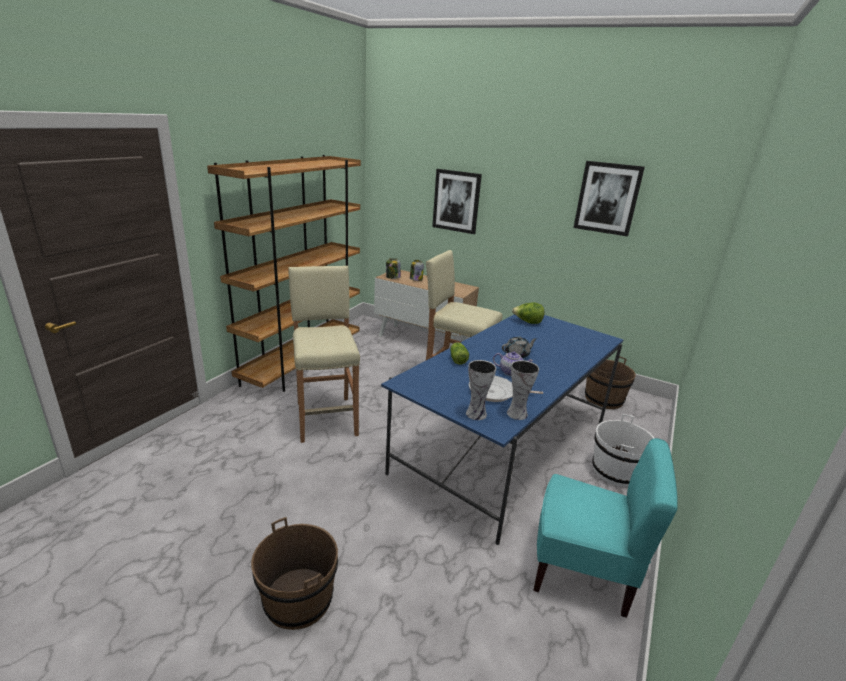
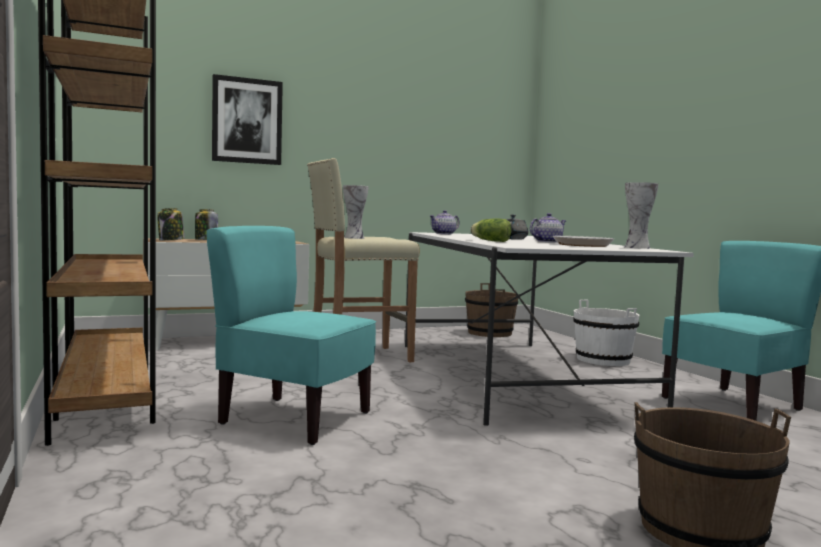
camera: 50 degrees left, 20 degrees down
(326, 418) = (294, 419): beige stool -> turquoise chair
(477, 413) = (623, 249): vase -> vase (354, 238)
(502, 448) = (513, 375): blue dining table -> white dining table
(527, 322) = (444, 234): lettuce -> teapot
(607, 198) = (432, 109): picture -> none

